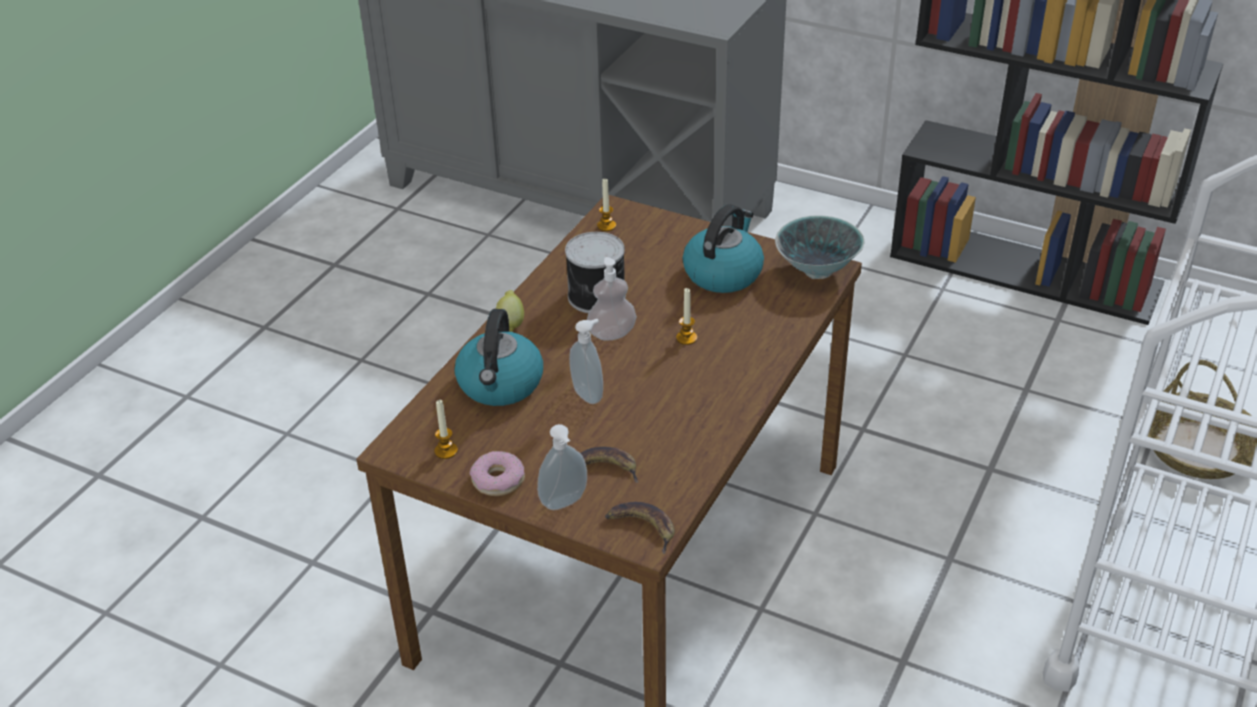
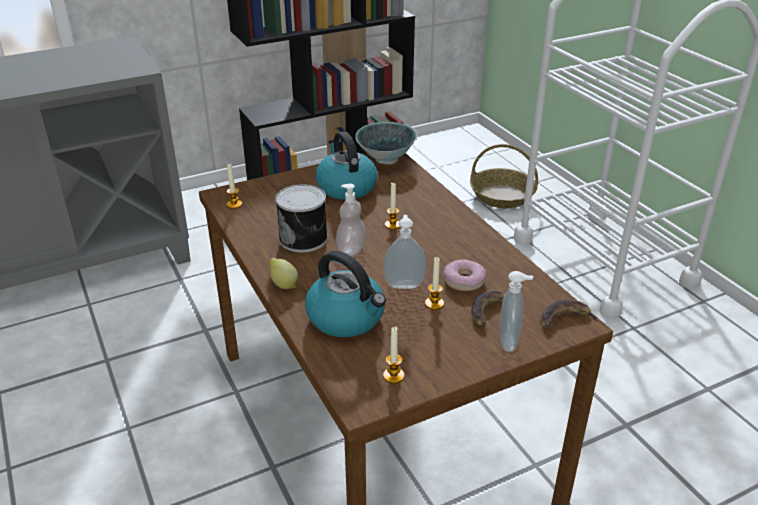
camera: 55 degrees left, 5 degrees down
(498, 480) = (454, 363): donut -> donut (464, 280)
(577, 428) = (434, 303): none -> candle

